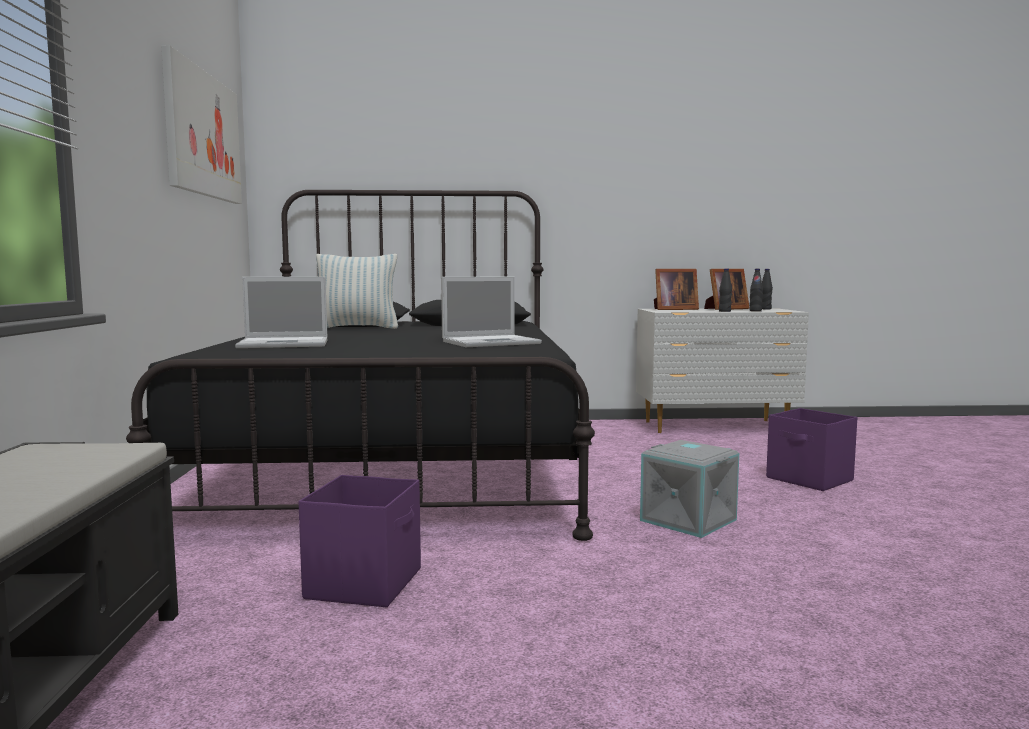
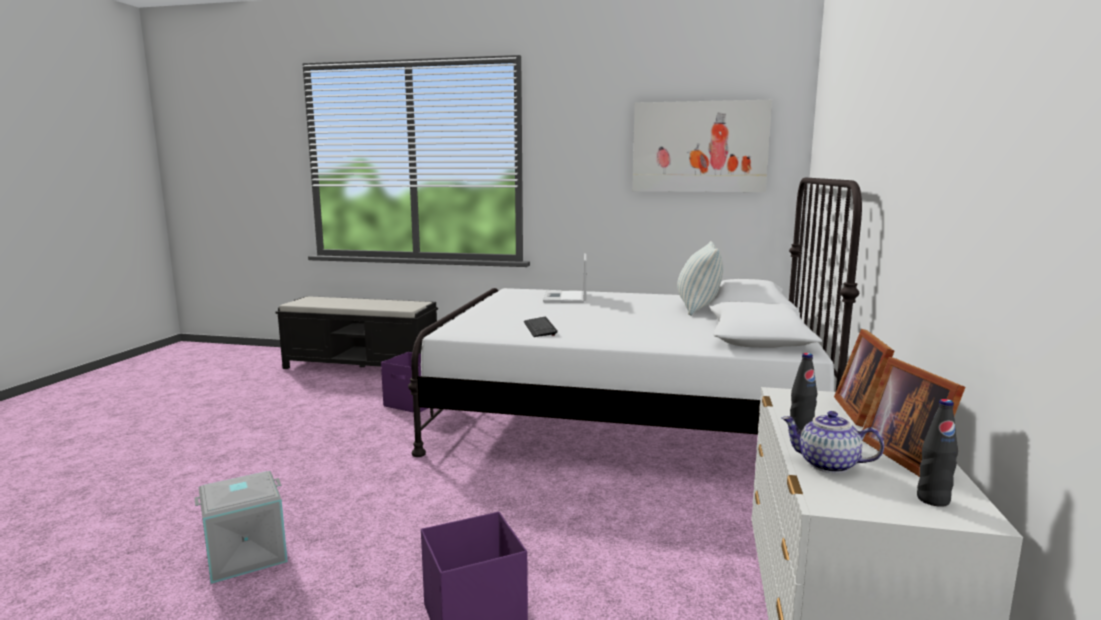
camera: 105 degrees right, 5 degrees up
(398, 466) = (626, 418): black bed -> white bed
(492, 342) = (539, 328): laptop -> keyboard
(689, 520) = (416, 499): grey storage box -> grey storage box (245, 556)
(755, 311) = (827, 465): black bottle -> teapot

